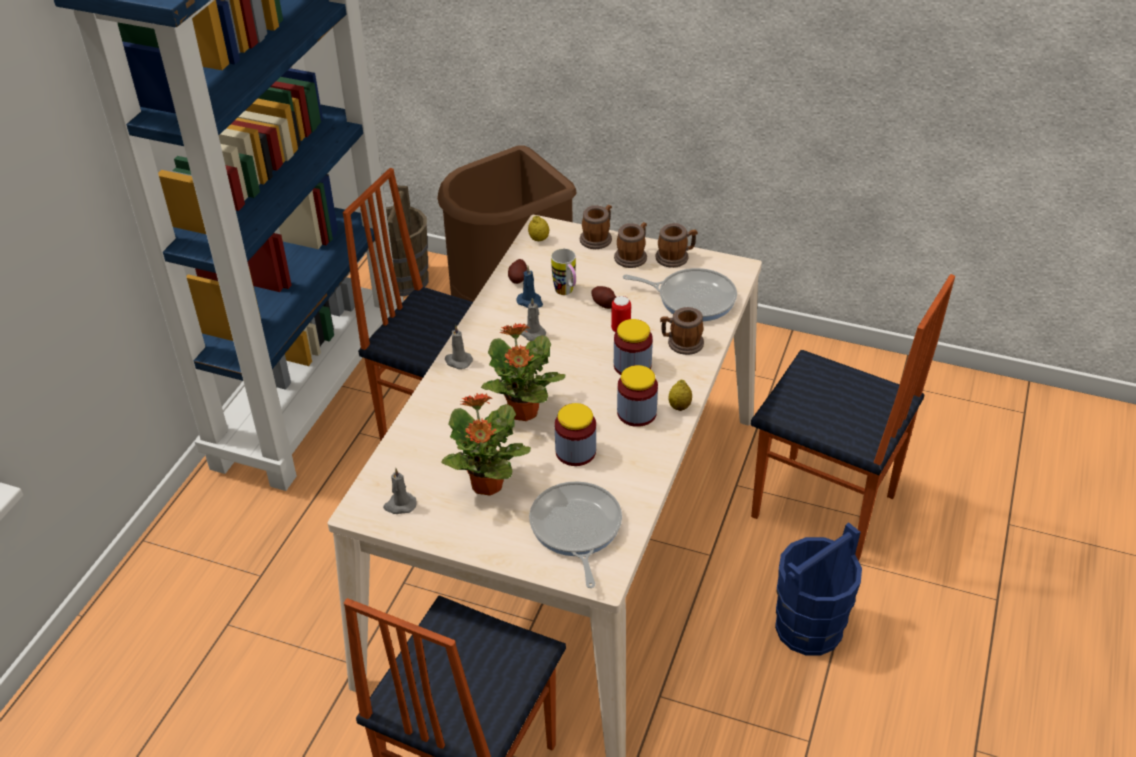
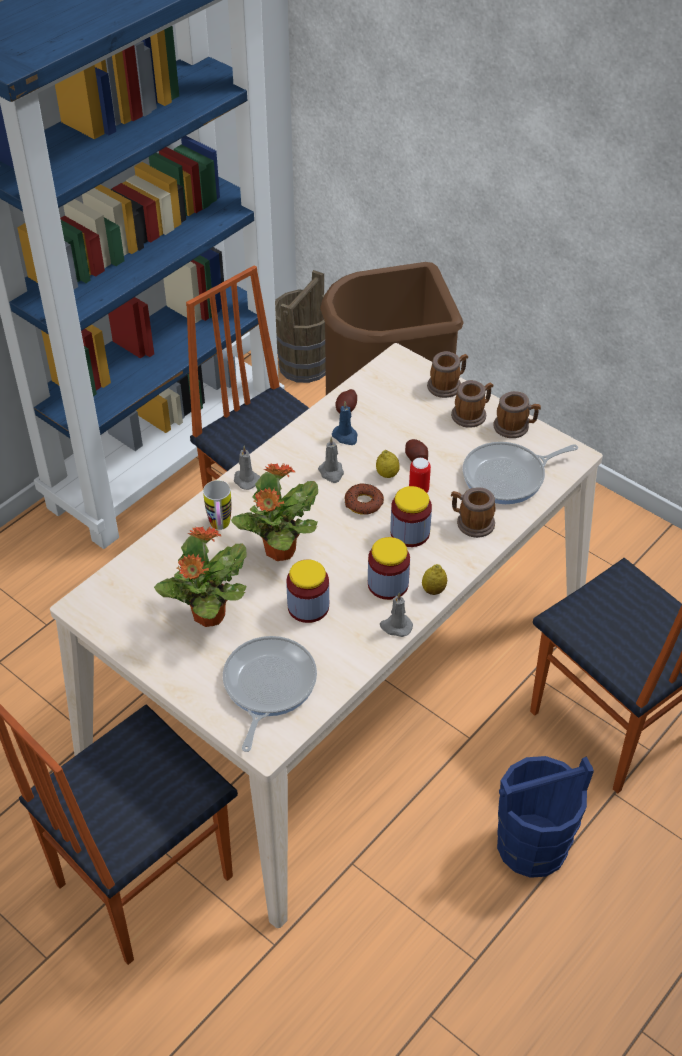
camera: 20 degrees right, 5 degrees up
(400, 505) = (120, 611): grey candle -> grey candle (395, 626)
(539, 239) = (388, 371): lemon -> lemon (387, 474)
(566, 293) = (385, 437): mug -> mug (220, 527)
(577, 352) = (363, 503): none -> donut
(692, 298) = (508, 477): frying pan -> frying pan turned 120 degrees clockwise

